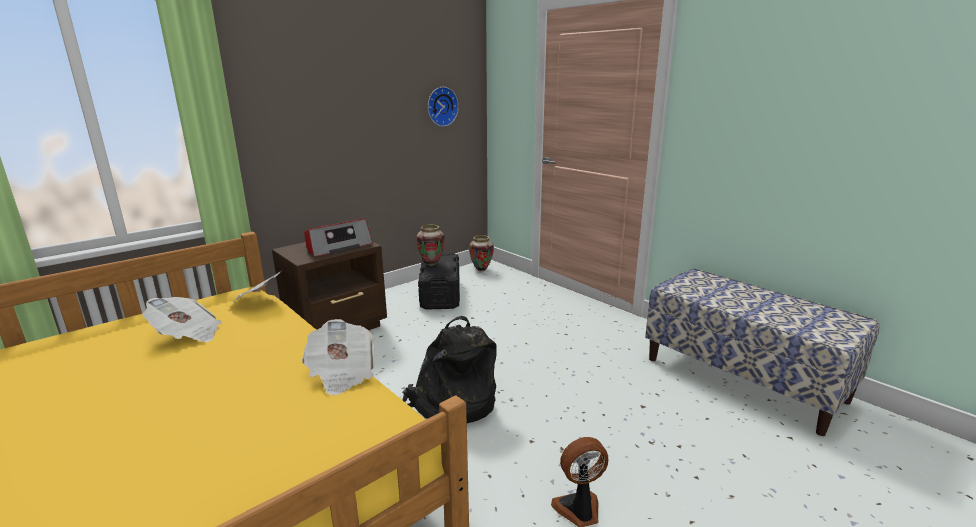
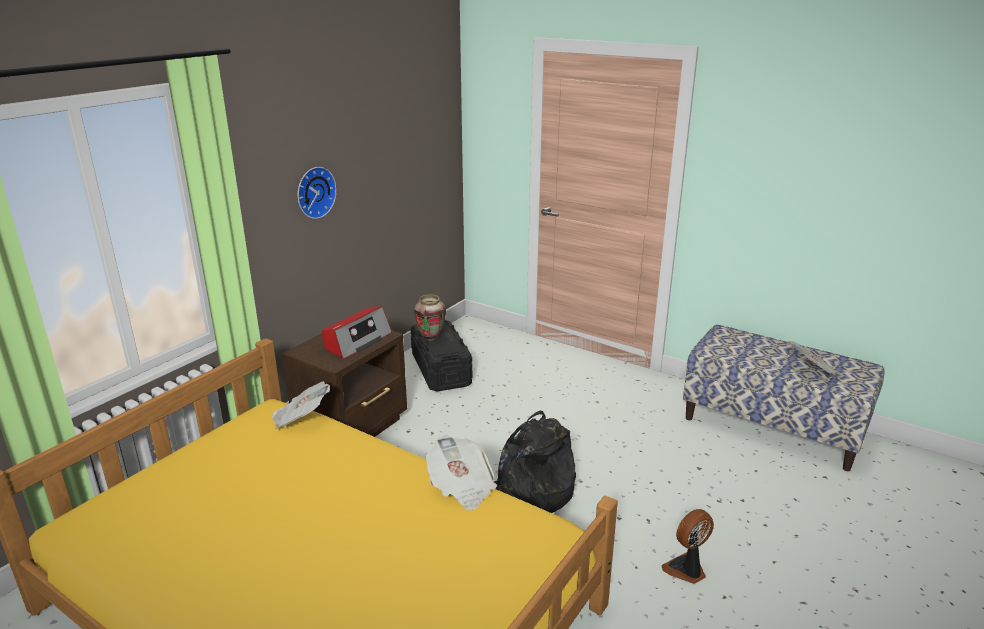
camera: 15 degrees left, 5 degrees up
(187, 334) = (263, 470): newspaper -> newspaper (813, 372)
(441, 106) = (421, 154): wall clock -> wall clock (314, 192)
(481, 270) = (467, 331): vase -> none

